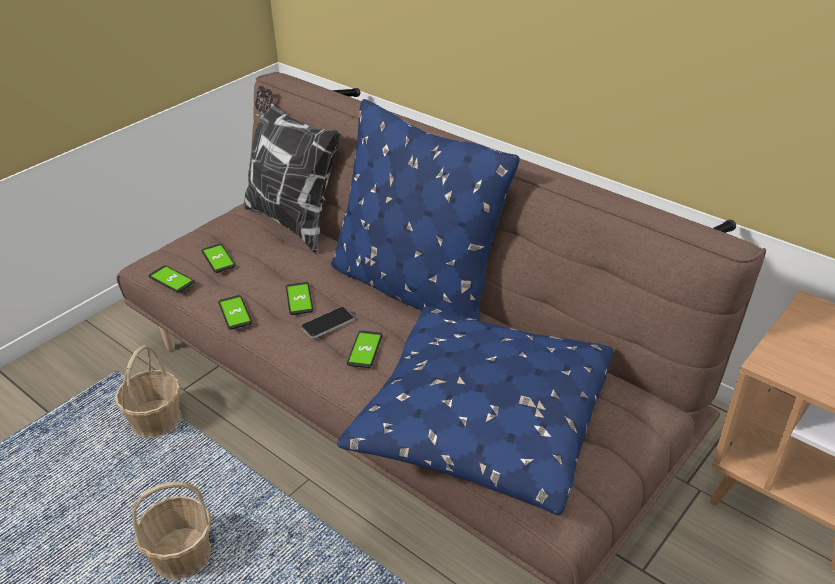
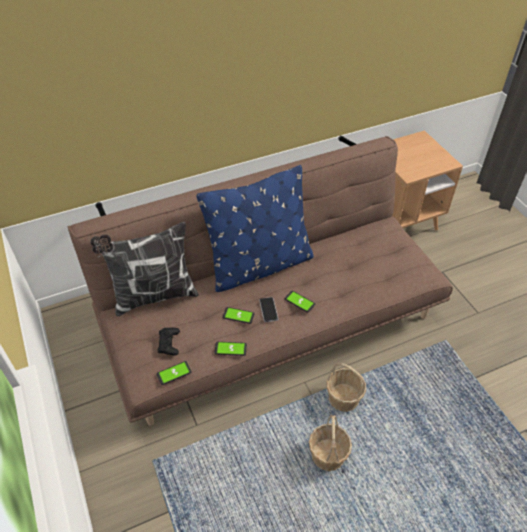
camera: 65 degrees left, 10 degrees up
(156, 420) = (215, 446): basket -> basket (343, 397)
(218, 259) = (169, 343): phone -> black game controller
(481, 422) = (371, 279): blue pillow -> none

